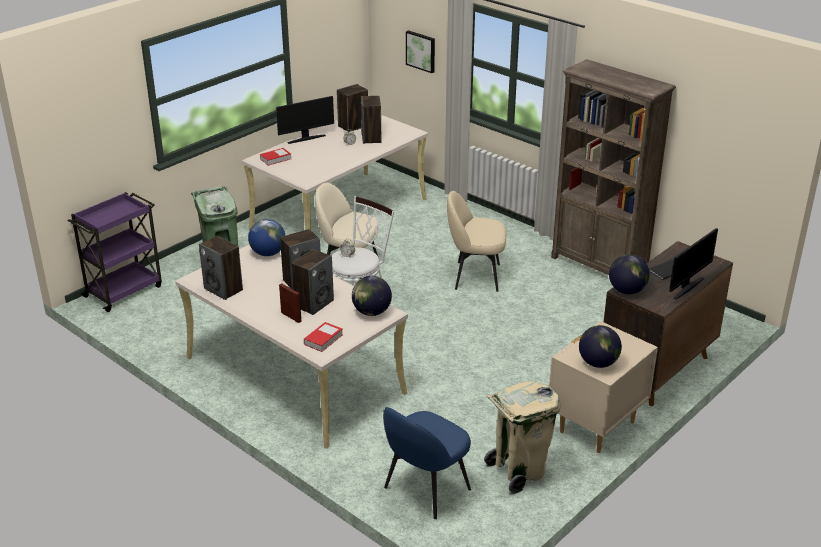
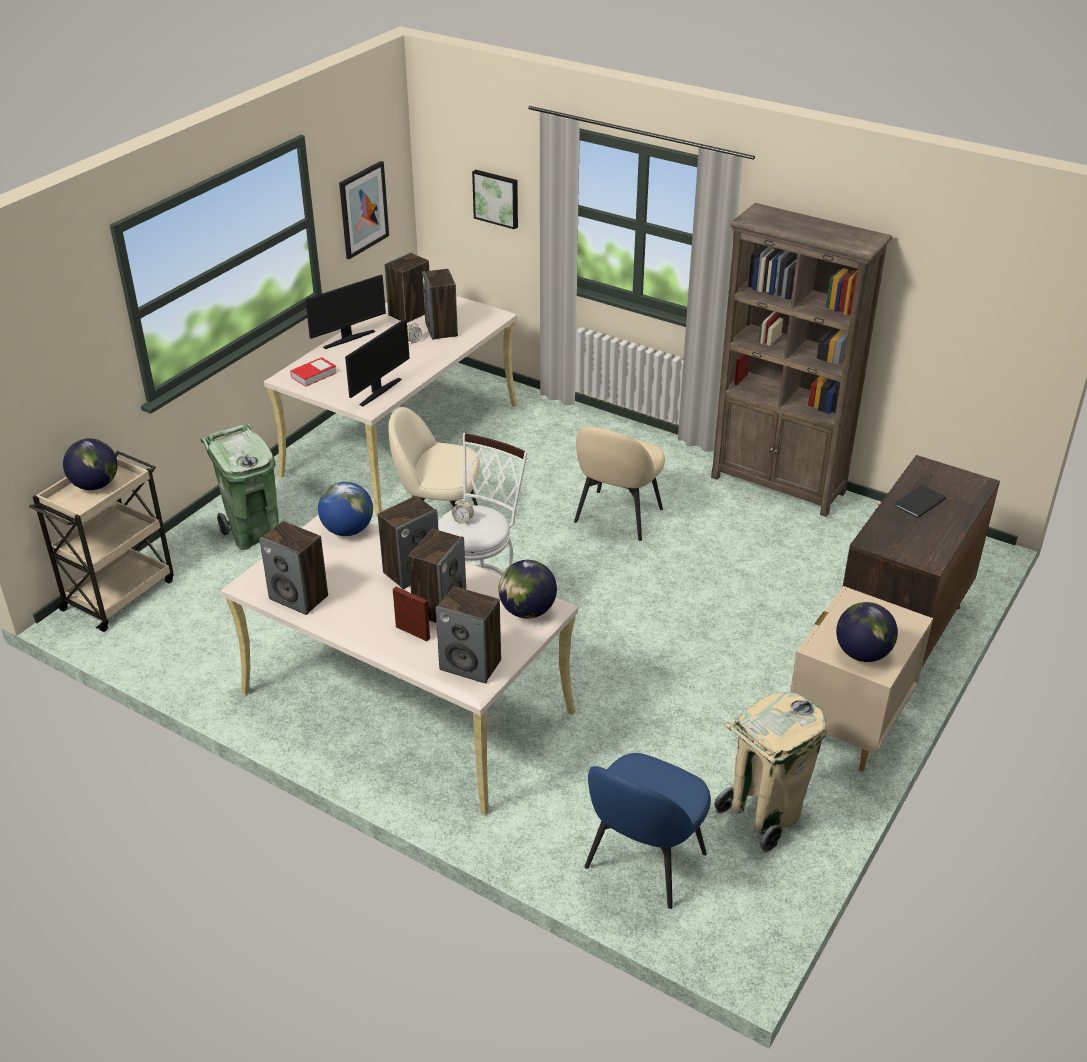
camera: 10 degrees left, 5 degrees up
(124, 290) = (120, 593): purple cart -> beige cart
(323, 339) = (471, 665): book -> speaker
(328, 52) = (363, 209): none -> picture
(475, 276) = (617, 517): beige chair -> beige chair turned 60 degrees counterclockwise
(627, 291) = (876, 540): globe -> globe (95, 485)
(687, 287) = (954, 526): monitor -> monitor (379, 391)

